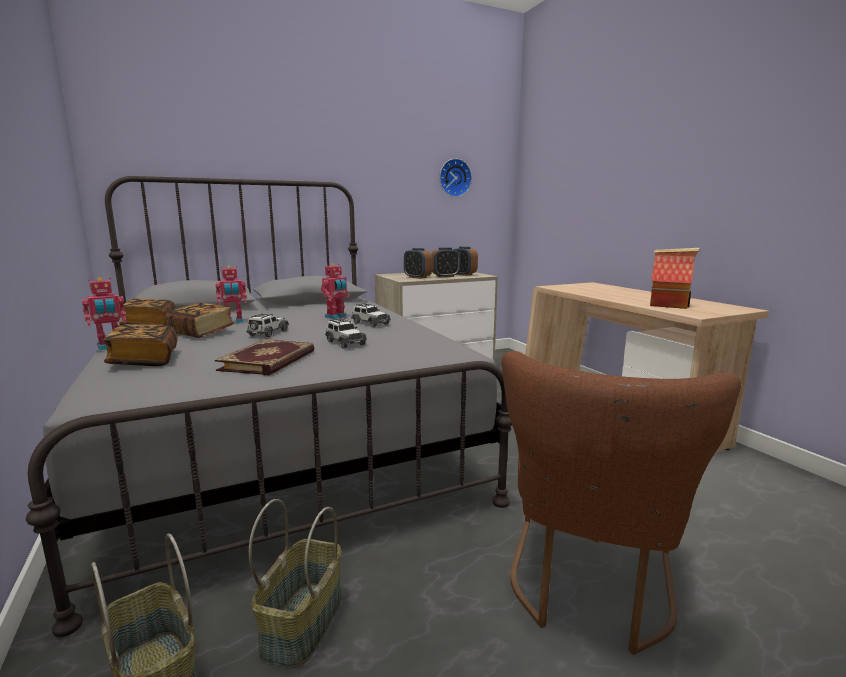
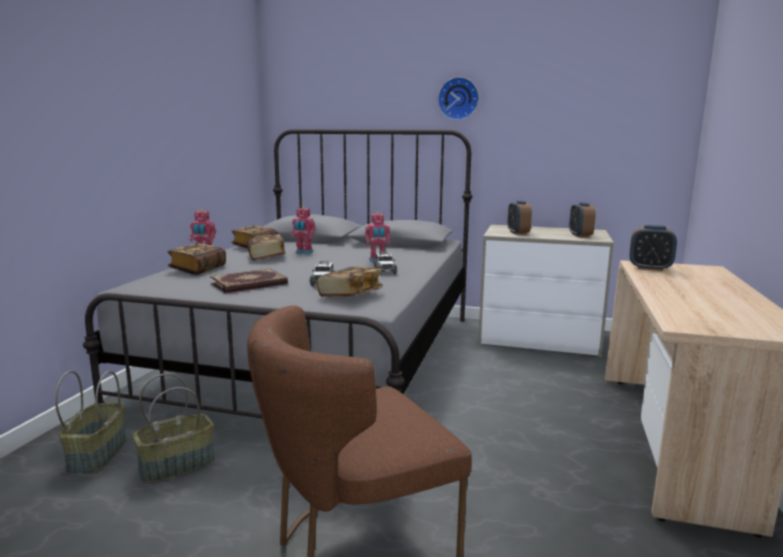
camera: 40 degrees right, 0 degrees up
(268, 333) = (299, 265): toy car -> none
(406, 348) = (350, 295): none -> book
(445, 276) = (551, 235): alarm clock -> alarm clock (649, 268)
(454, 178) = (602, 120): wall clock -> wall clock (458, 99)
(669, 305) = (697, 309): toy house -> none

